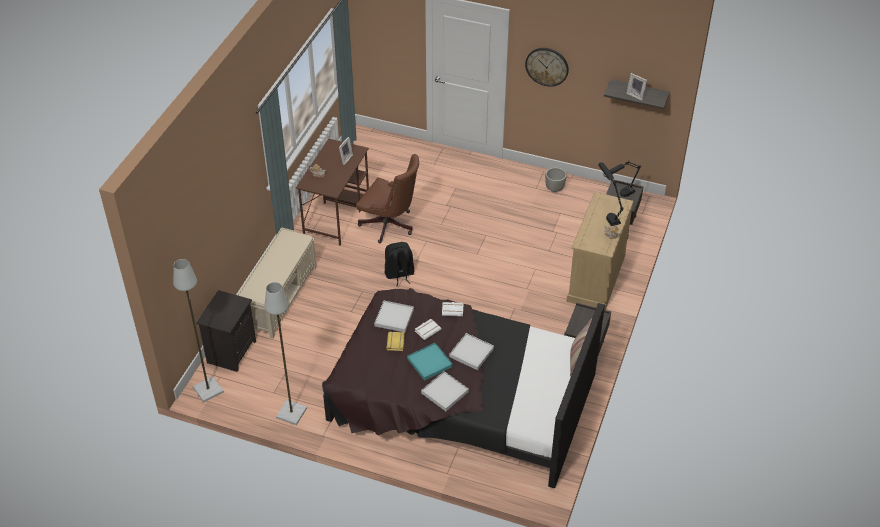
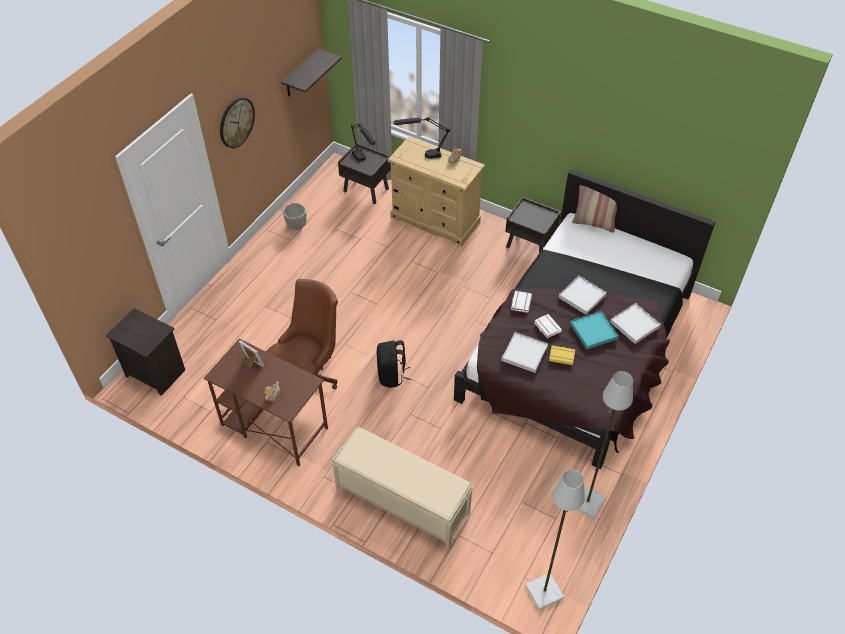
camera: 80 degrees left, 5 degrees up
(231, 351) = (483, 562): black nightstand -> black nightstand (154, 373)
(636, 95) = (315, 69): picture frame -> none

